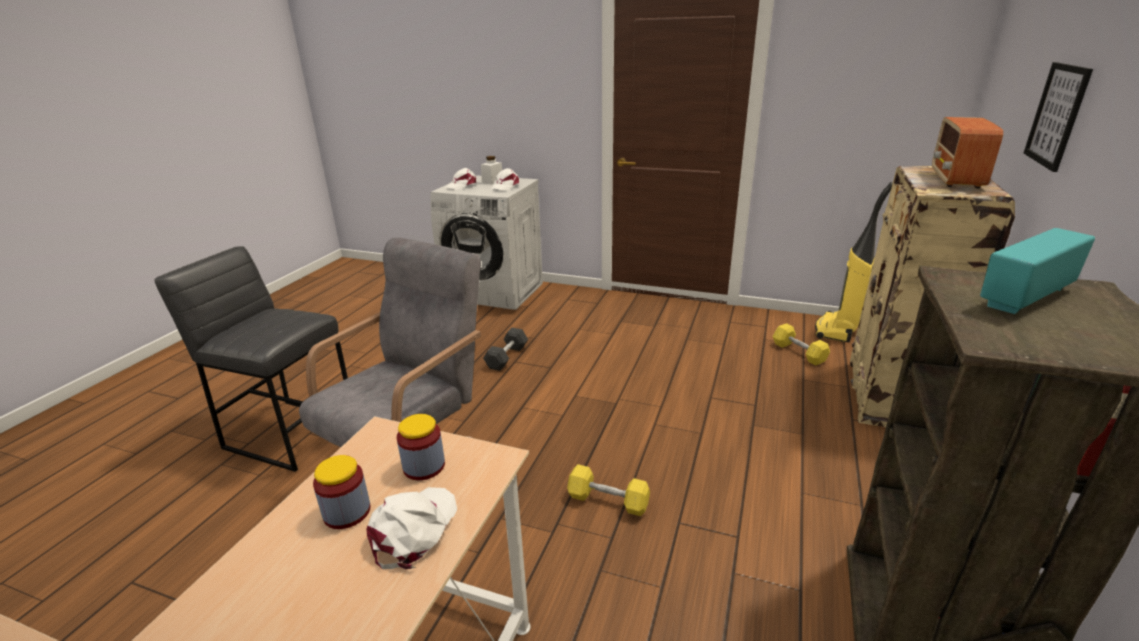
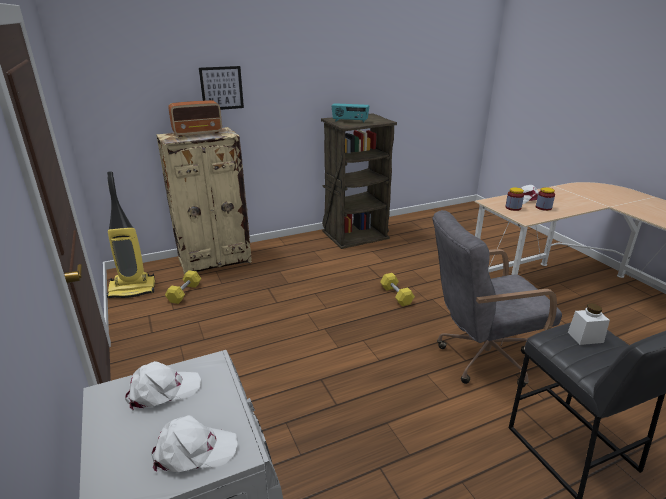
camera: 135 degrees left, 0 degrees up
(492, 181) = (133, 431): white jar -> white jar (585, 337)
(507, 357) = (336, 414): grey dumbbell -> none

